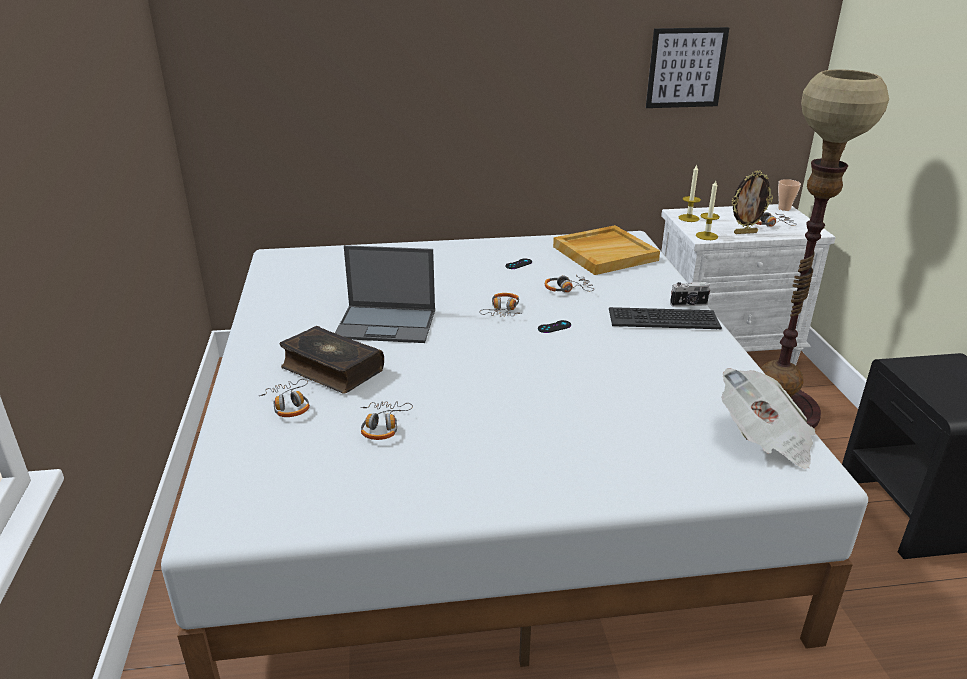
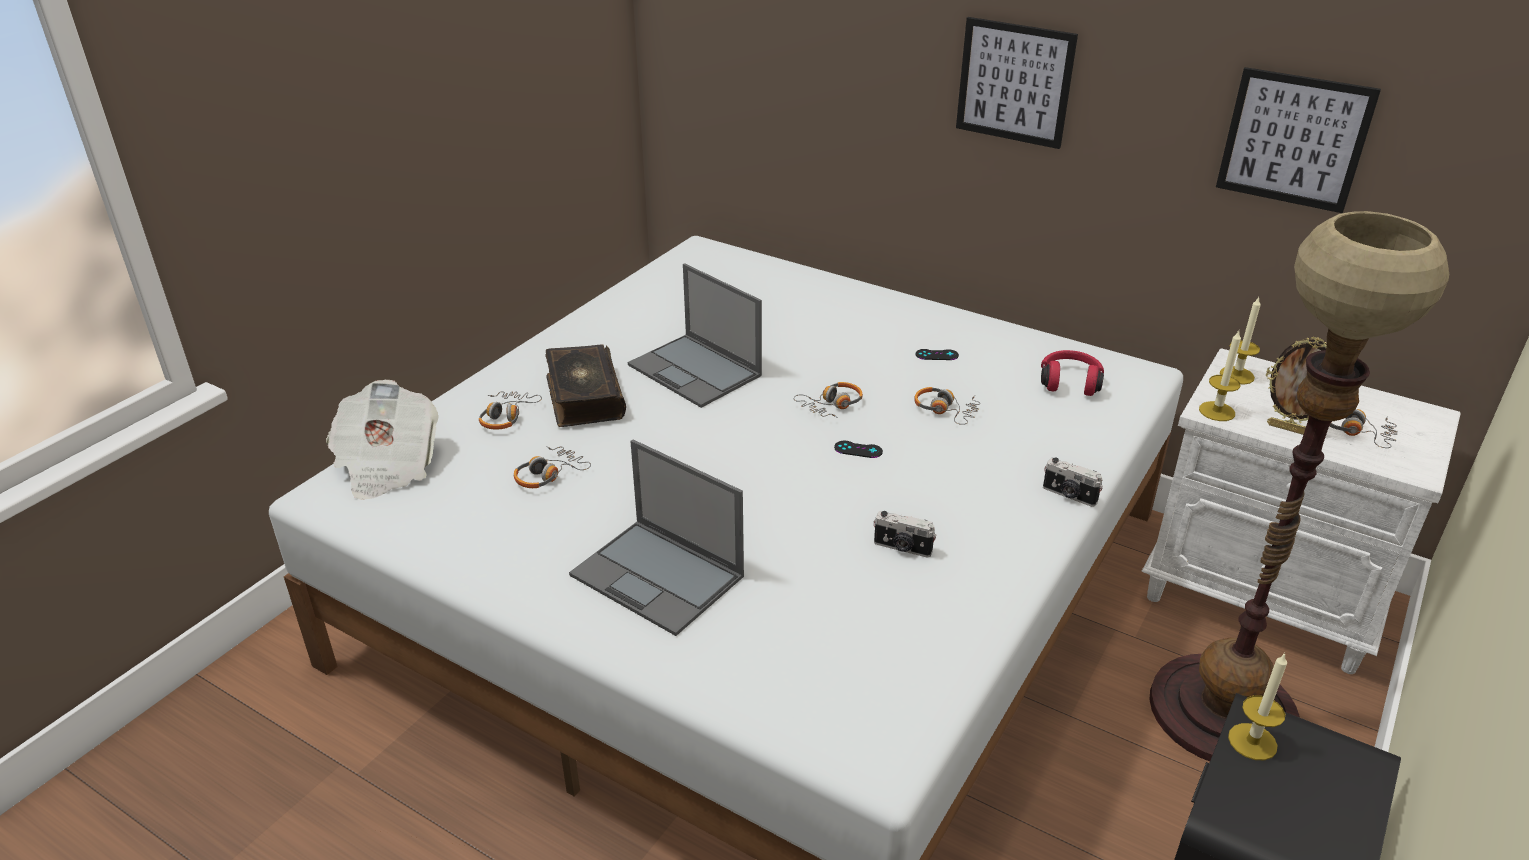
camera: 40 degrees right, 5 degrees up
(508, 67) = (1014, 82): none -> picture
(554, 447) = (659, 576): none -> laptop
(605, 253) = (1070, 382): beige tray -> red headphones
(656, 365) = (902, 548): none -> camera
(663, 319) = (1003, 498): keyboard -> none
(764, 439) = (884, 694): newspaper -> newspaper (387, 465)
(784, 208) = (1432, 416): cup -> none
(914, 375) = (1252, 741): none -> candle

